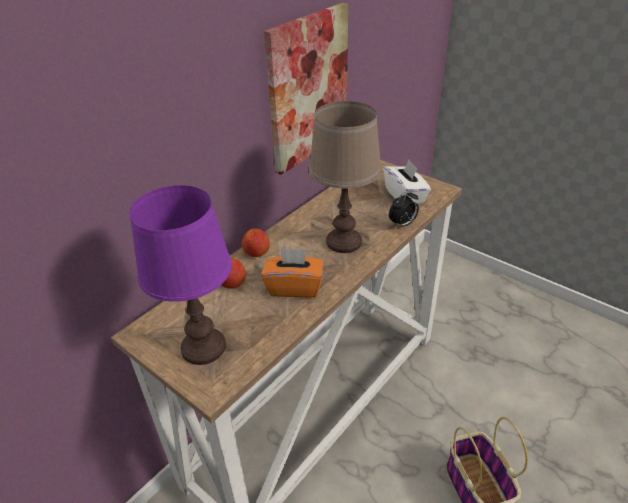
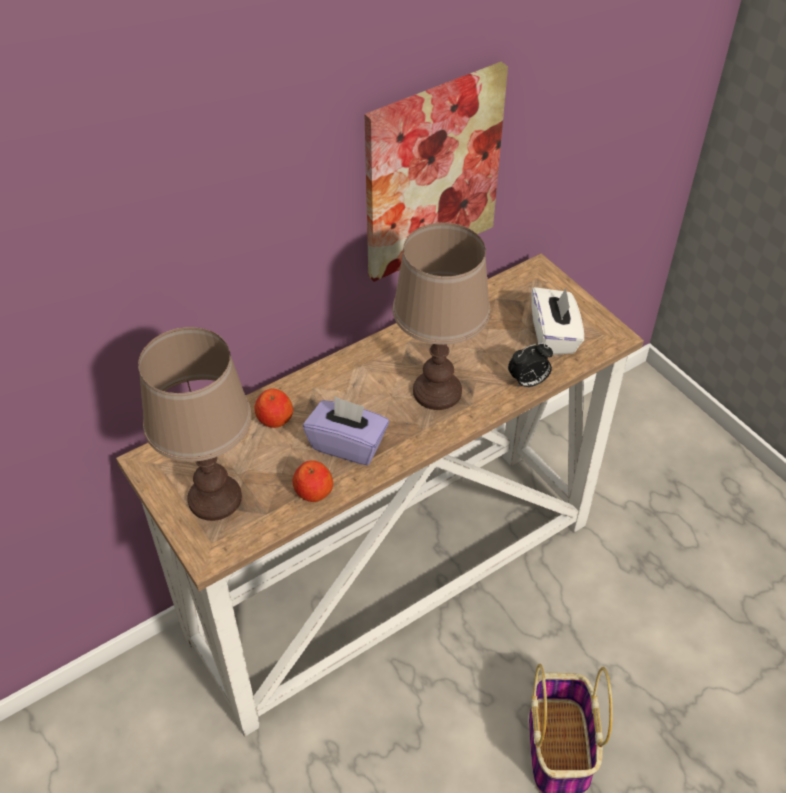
camera: 15 degrees right, 10 degrees up
(203, 347) = (214, 498): purple table lamp -> brown table lamp
(256, 252) = (319, 380): apple -> apple (313, 491)
(294, 287) = (348, 444): orange tissue box -> purple tissue box

